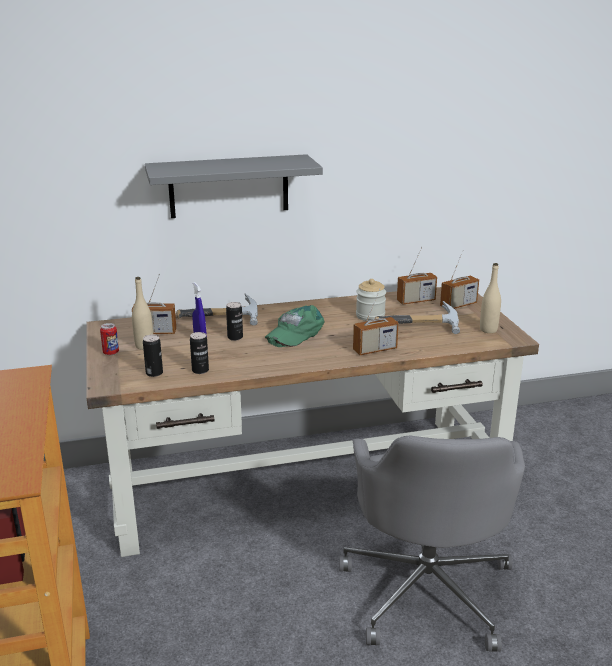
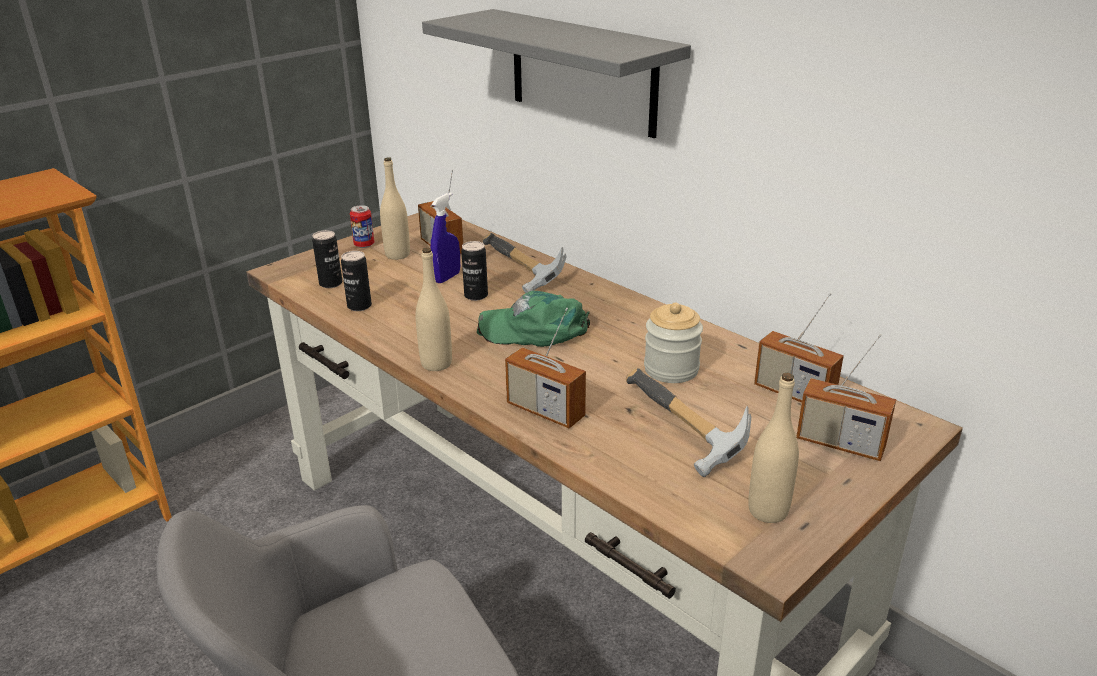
camera: 60 degrees right, 5 degrees up
(299, 364) = (436, 364): none -> beige bottle

